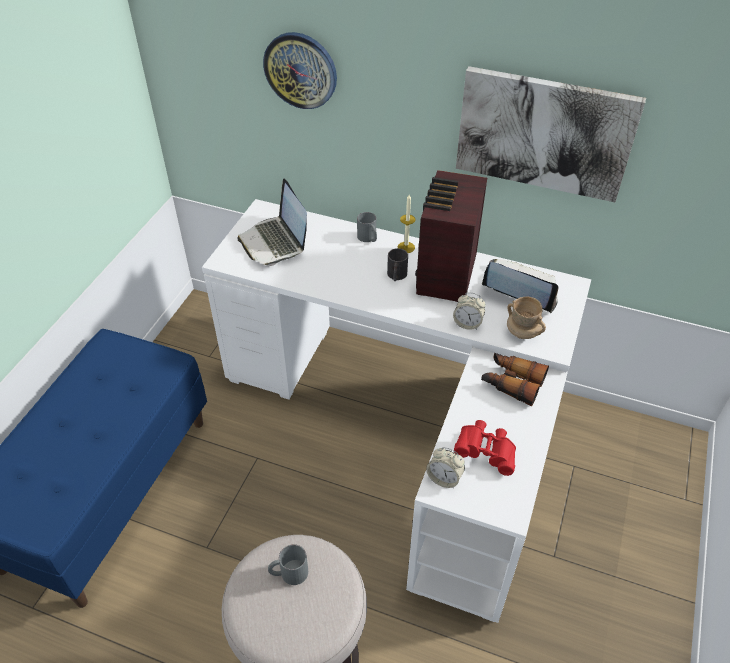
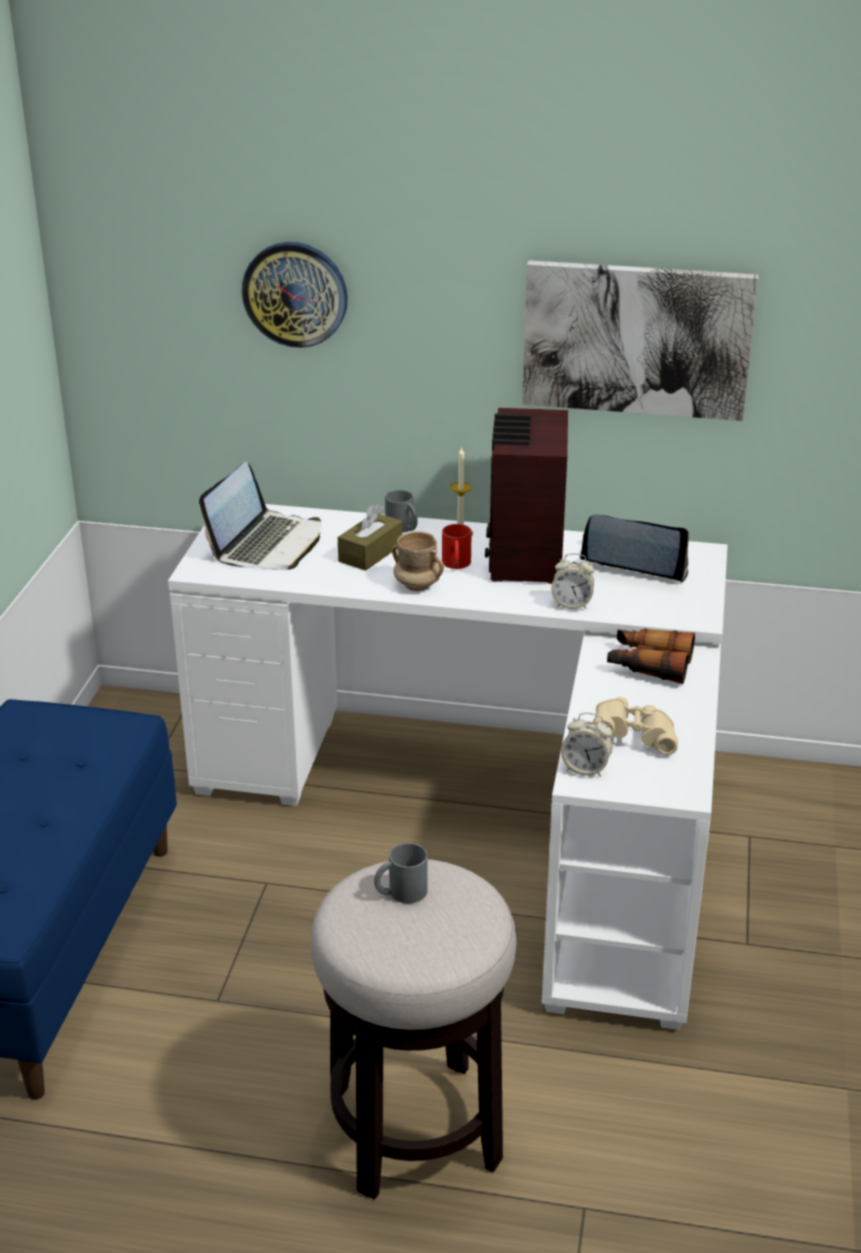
camera: 10 degrees left, 15 degrees down
(275, 242) = (267, 544): laptop -> laptop turned 120 degrees counterclockwise
(341, 258) = (370, 553): none -> brown tissue box
(396, 276) = (456, 564): black mug -> red mug
(486, 453) = (634, 738): red binoculars -> beige binoculars
(522, 332) = (650, 606): beige mug -> beige mug (417, 585)

